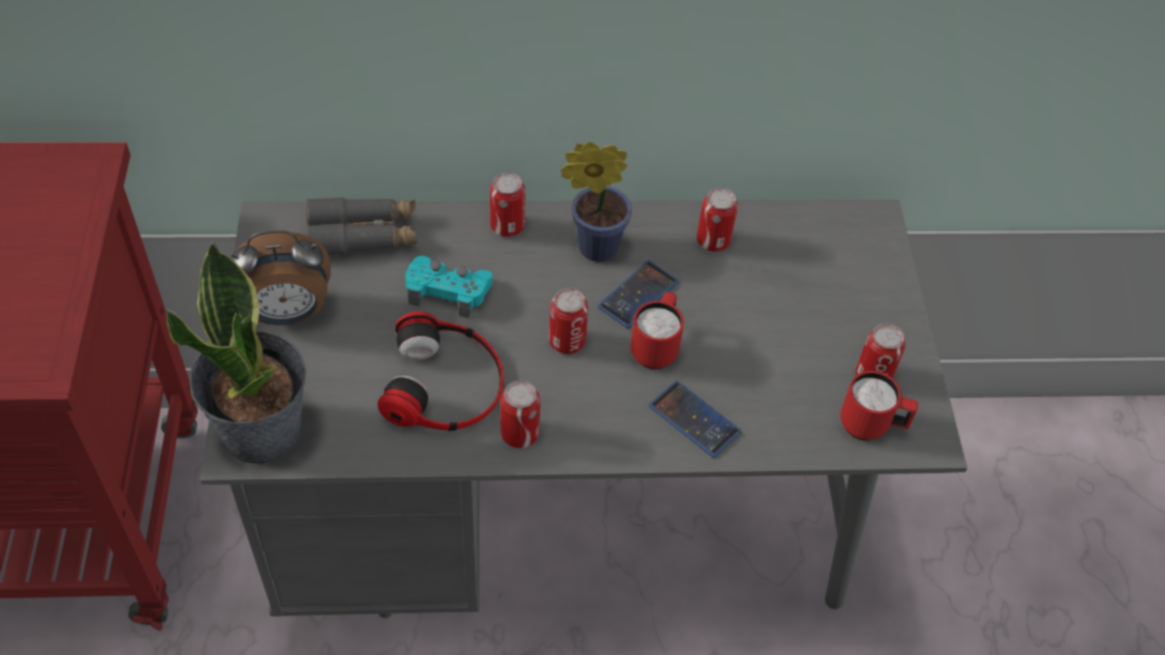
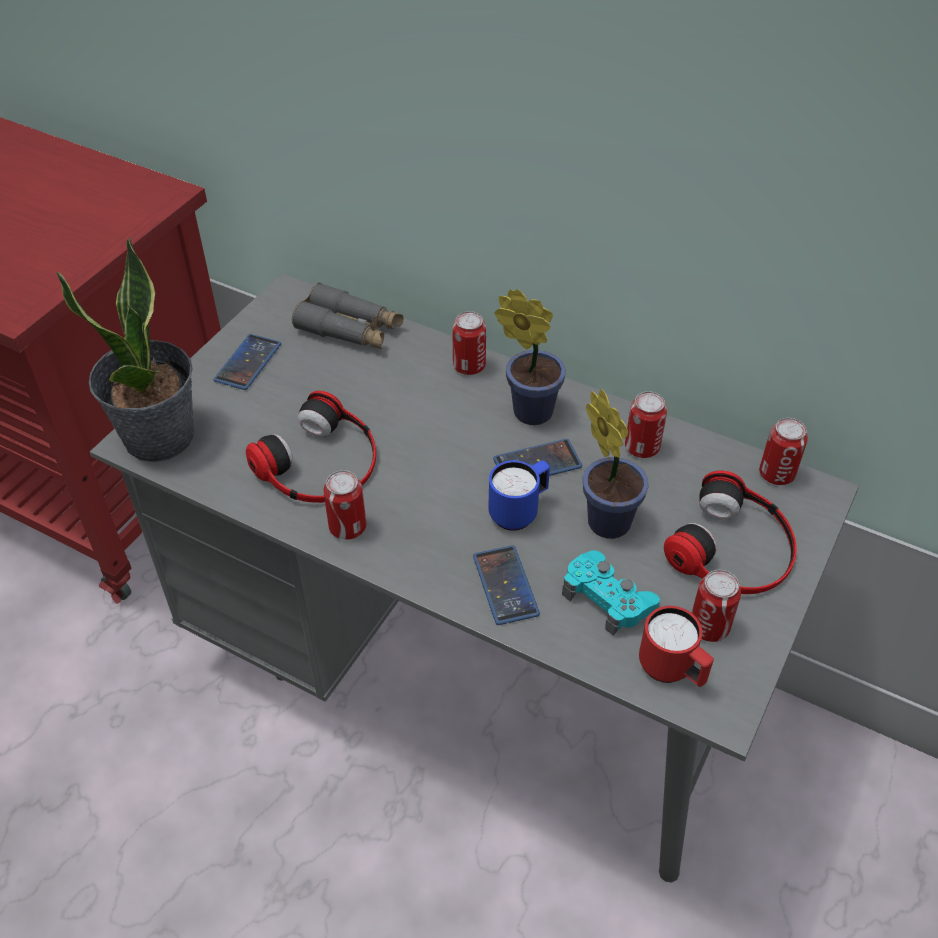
camera: 35 degrees right, 5 degrees down
(288, 313) = (248, 362): alarm clock -> phone
(448, 291) = (380, 395): turquoise game controller -> turquoise game controller (607, 598)
(567, 341) = (445, 474): can -> can (776, 474)
(656, 348) = (519, 512): red mug -> blue mug
(730, 319) = (606, 518): none -> potted plant
(846, 299) = (734, 548): none -> headphones

